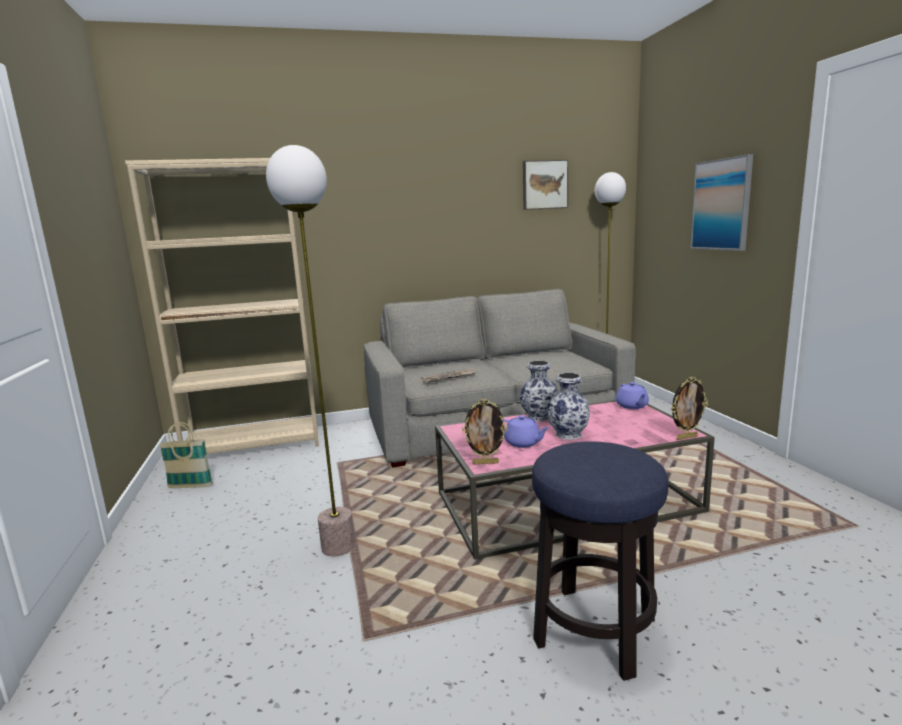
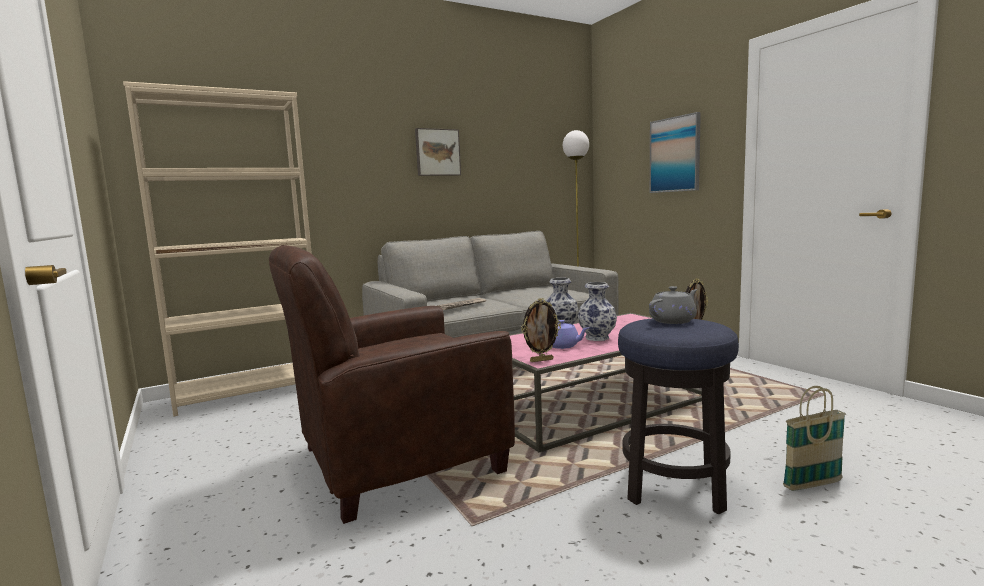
camera: 15 degrees left, 5 degrees down
(190, 486) = (196, 432): basket -> basket (812, 484)
(337, 546) = (397, 460): floor lamp -> brown armchair
(544, 185) = (520, 139): picture -> picture (437, 152)
(602, 452) = (673, 321): none -> grey teapot
(632, 406) = (633, 317): purple teapot -> none

